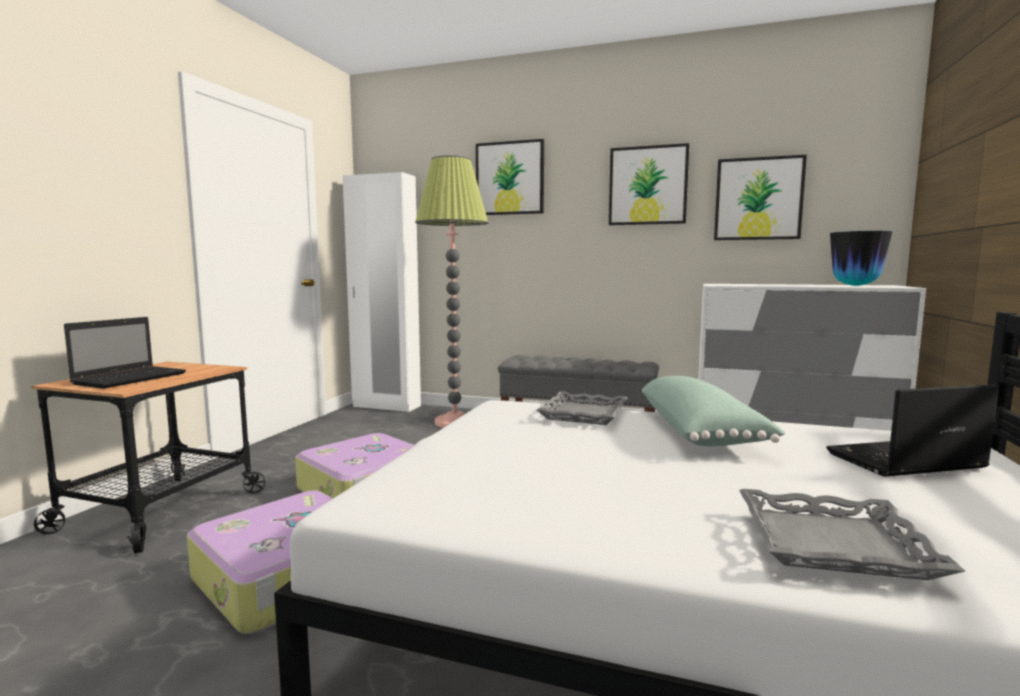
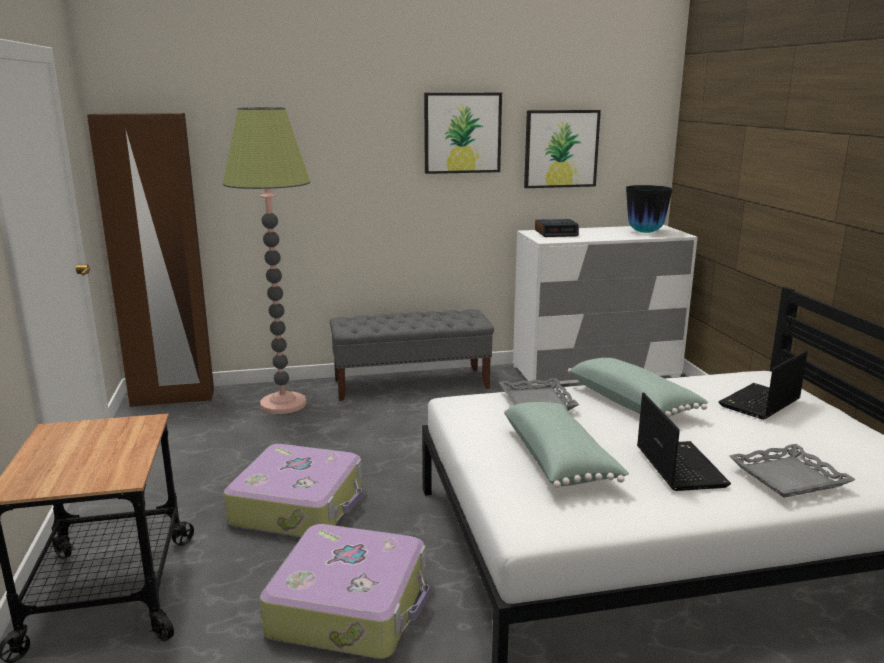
camera: 30 degrees left, 10 degrees up
(132, 378) = (81, 462): laptop -> laptop (678, 466)
(386, 406) = (173, 398): white wardrobe -> brown wardrobe
(510, 178) = (310, 119): picture -> none
(518, 459) = (559, 460): none -> green pillow
(741, 284) = (556, 233): none -> alarm clock

